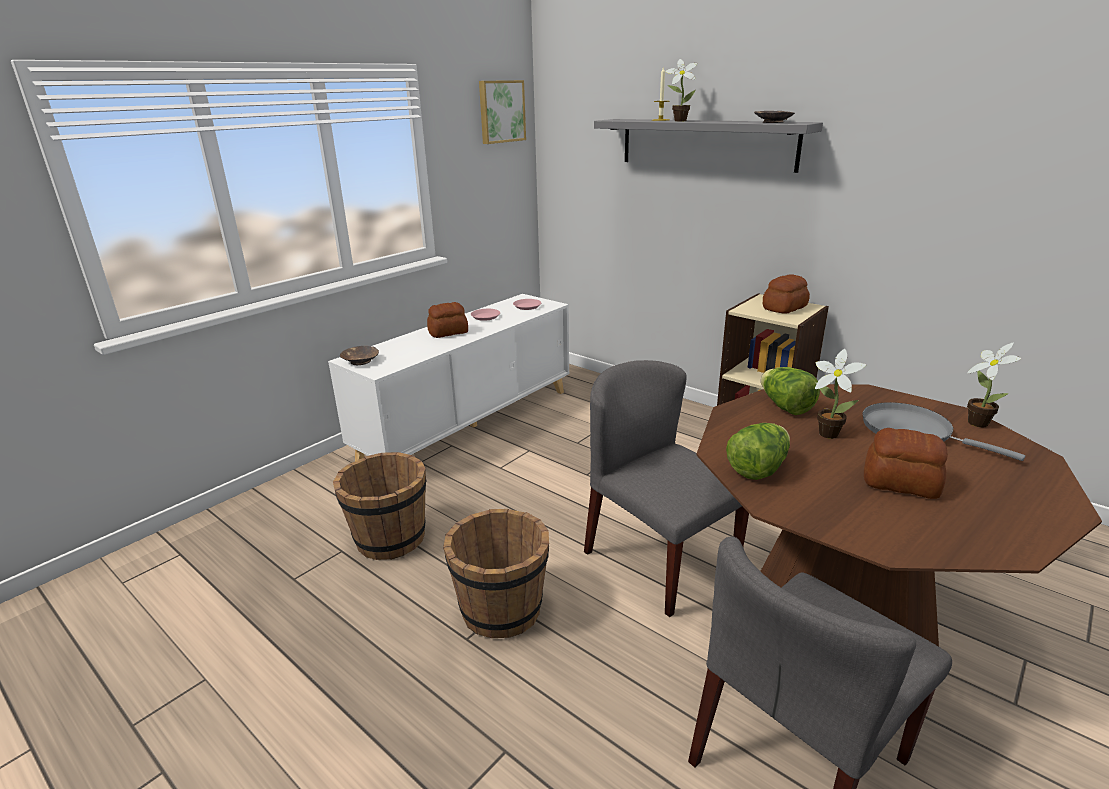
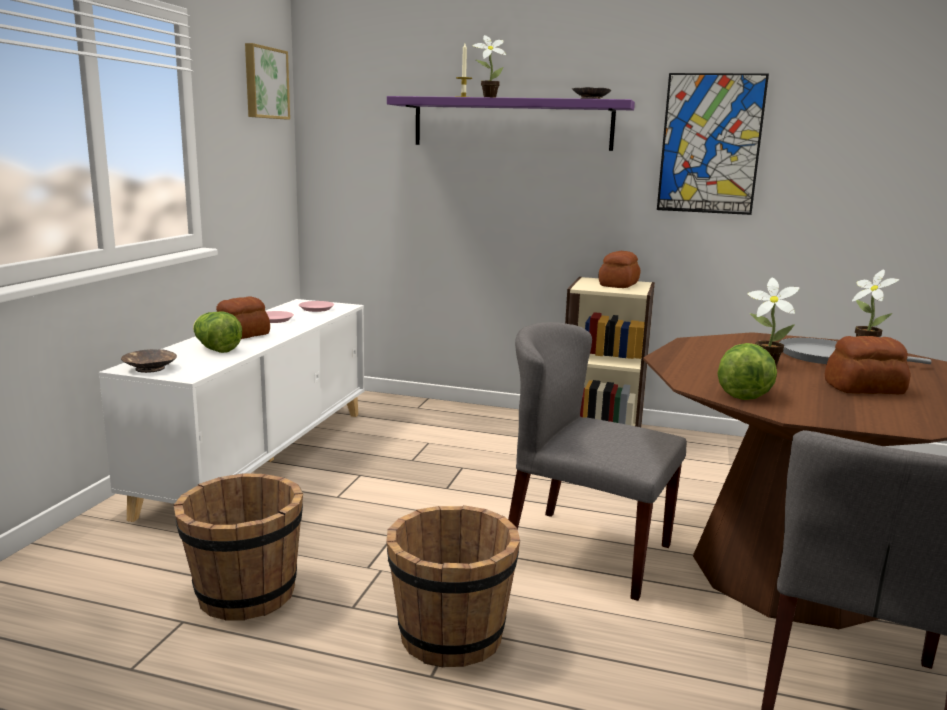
camera: 25 degrees left, 10 degrees down
(706, 143) = (512, 123): grey shelf -> purple shelf
(785, 407) = (706, 351): lettuce -> lettuce (216, 349)
(899, 168) = (710, 144): none -> picture

